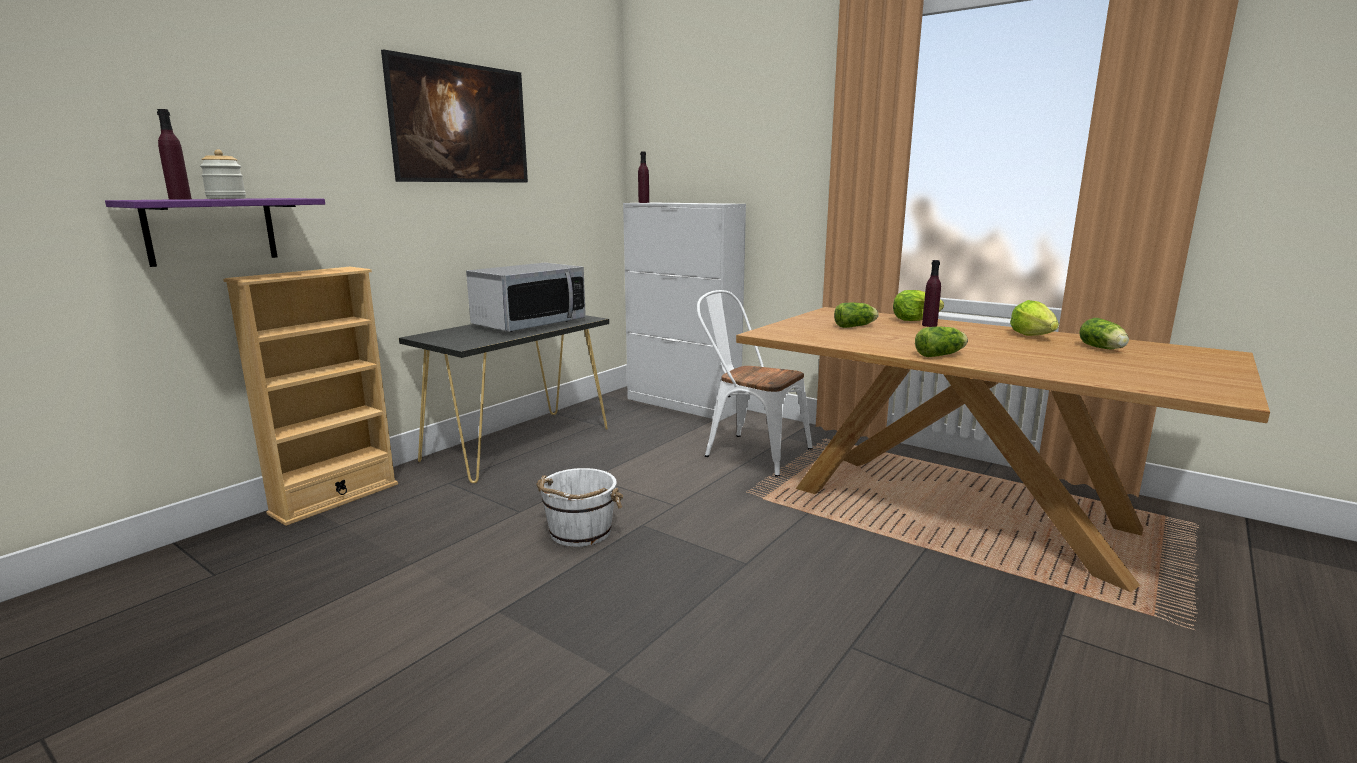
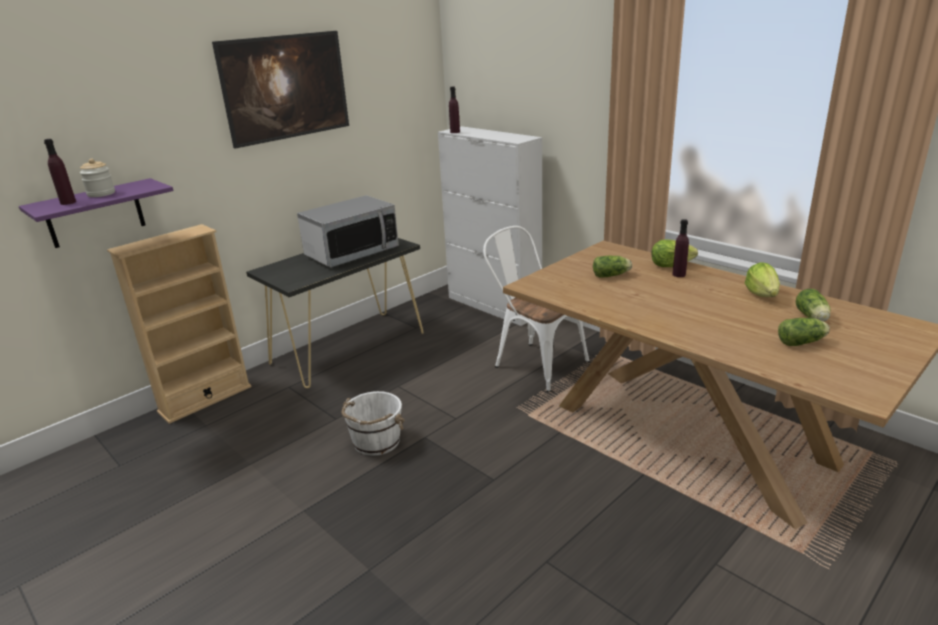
camera: 10 degrees right, 10 degrees up
(941, 355) = (659, 324): lettuce -> lettuce (802, 342)

